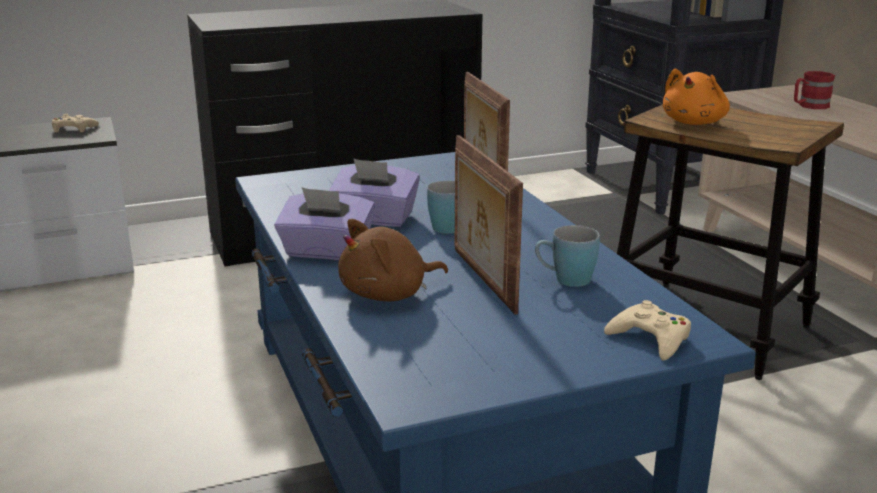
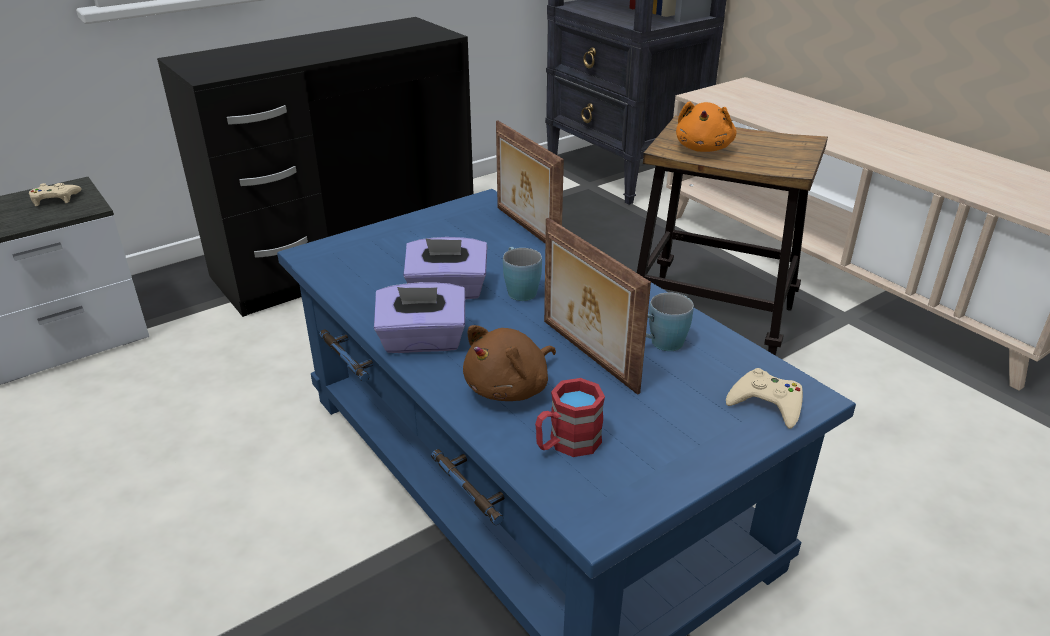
camera: 15 degrees left, 10 degrees up
(809, 106) = (765, 104): red mug -> red mug (566, 444)

